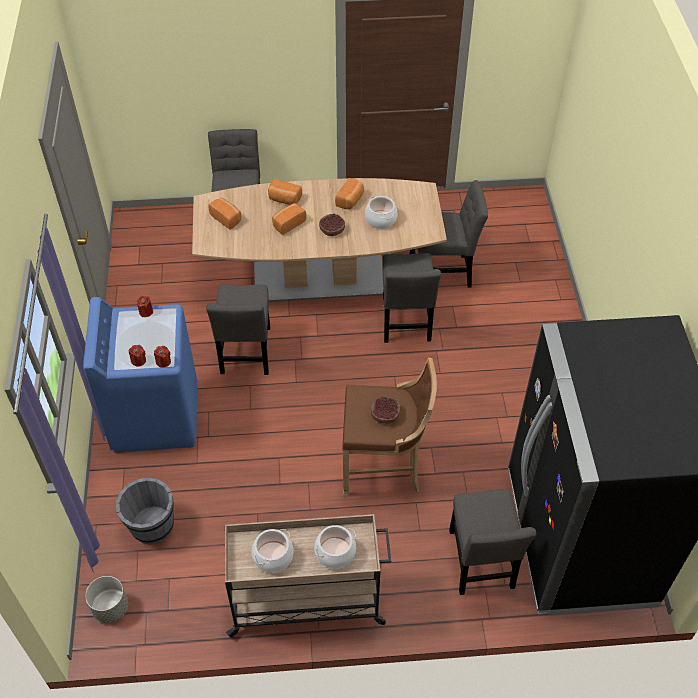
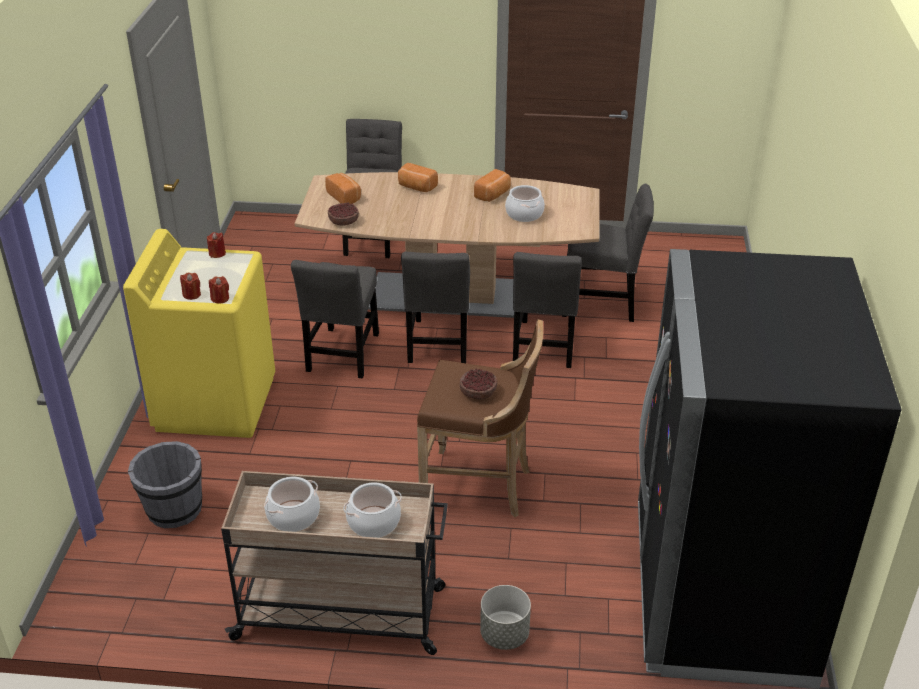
camera: 10 degrees right, 15 degrees down
(110, 608) = (93, 588): grey planter -> grey planter (504, 635)
(155, 416) = (215, 402): blue washing machine -> yellow washing machine
(288, 224) = (414, 208): bread -> none
(332, 230) = (464, 217): bowl -> bowl (344, 221)
(481, 563) = (581, 605): grey chair -> grey chair (438, 344)

